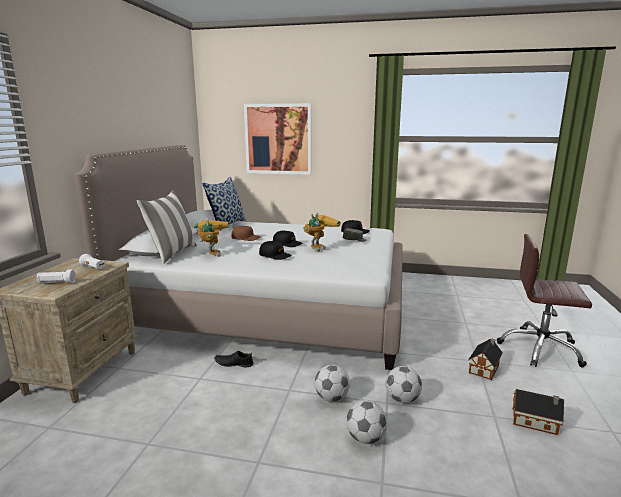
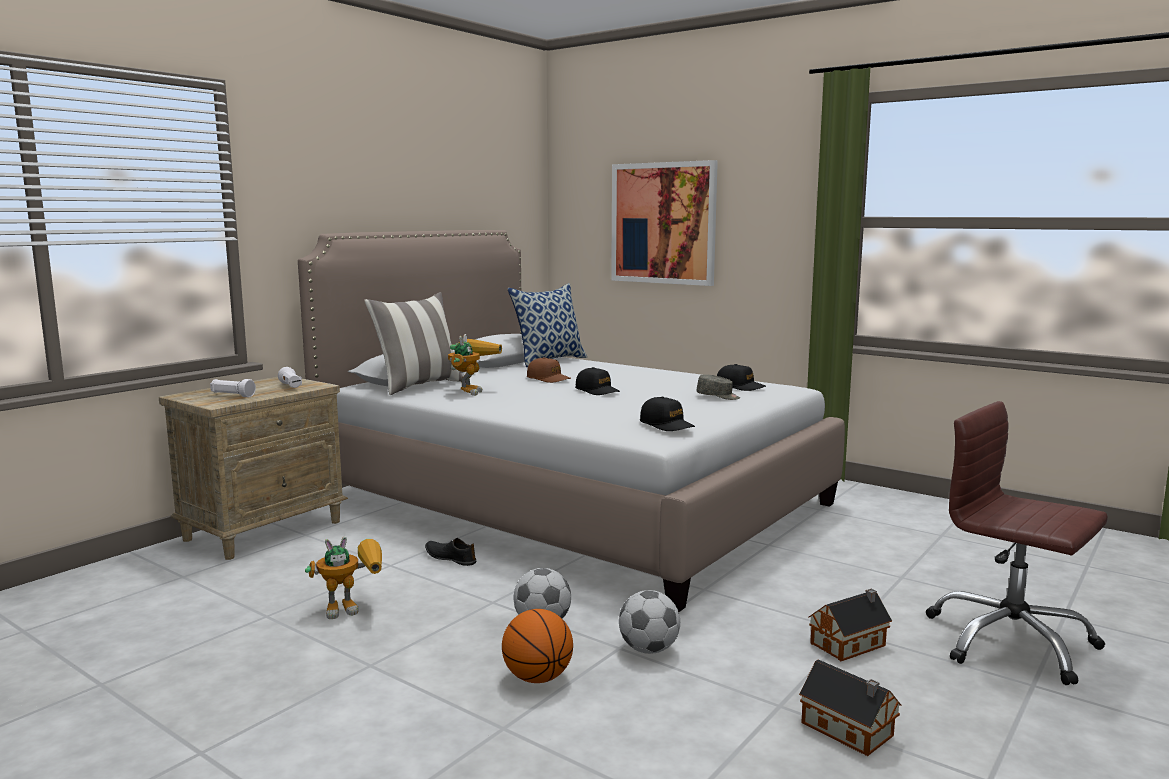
camera: 25 degrees right, 5 degrees down
(275, 256) = (553, 402): black cap -> black cap (666, 425)
(319, 247) = (638, 399): toy robot -> toy robot (353, 607)
(365, 438) = (537, 678): football -> basketball

